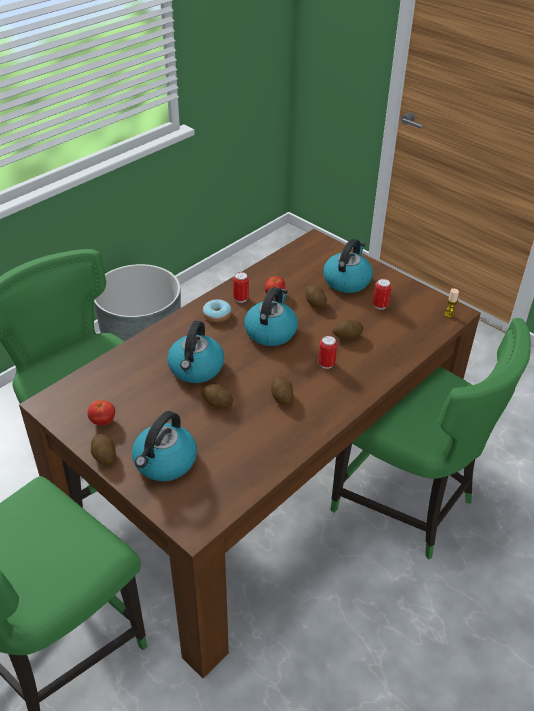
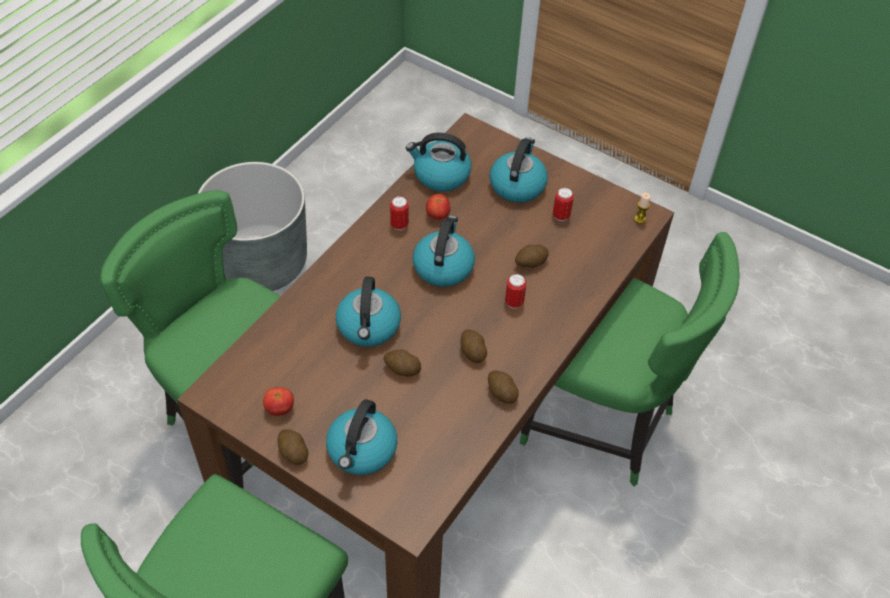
camera: 10 degrees left, 10 degrees up
(217, 315) = (376, 251): donut -> none
(283, 268) = (440, 175): none -> kettle
(315, 303) = (486, 221): potato -> potato (501, 392)

